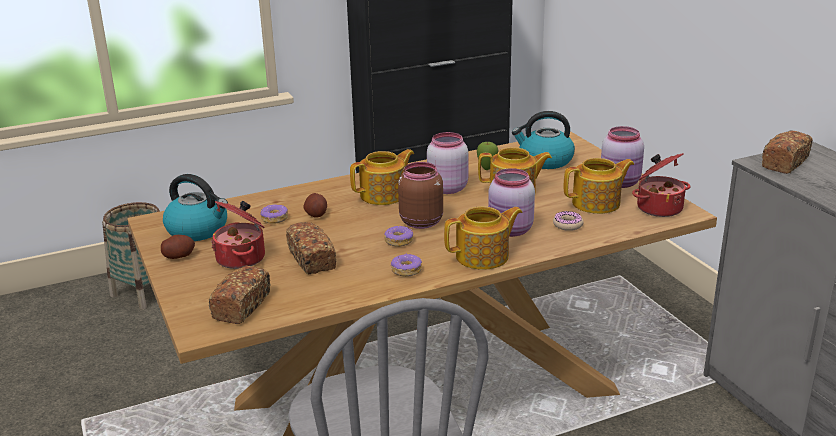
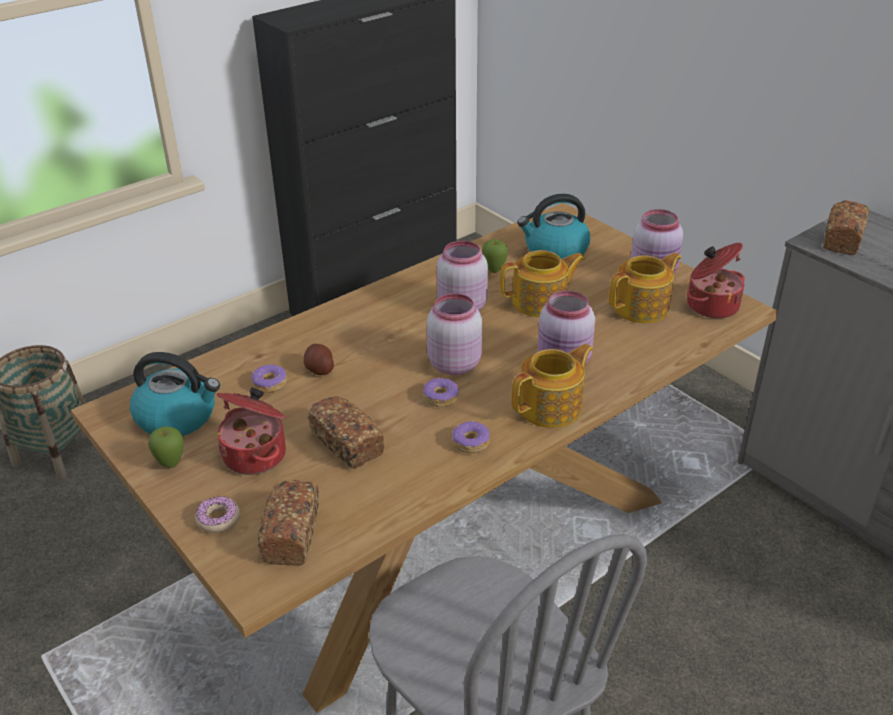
camera: 15 degrees left, 10 degrees up
(179, 256) = (171, 464): potato -> apple
(384, 195) = (391, 327): teapot -> none
(420, 222) = (453, 364): brown jar -> pink jar
(567, 225) = (624, 344): donut -> donut (218, 519)

